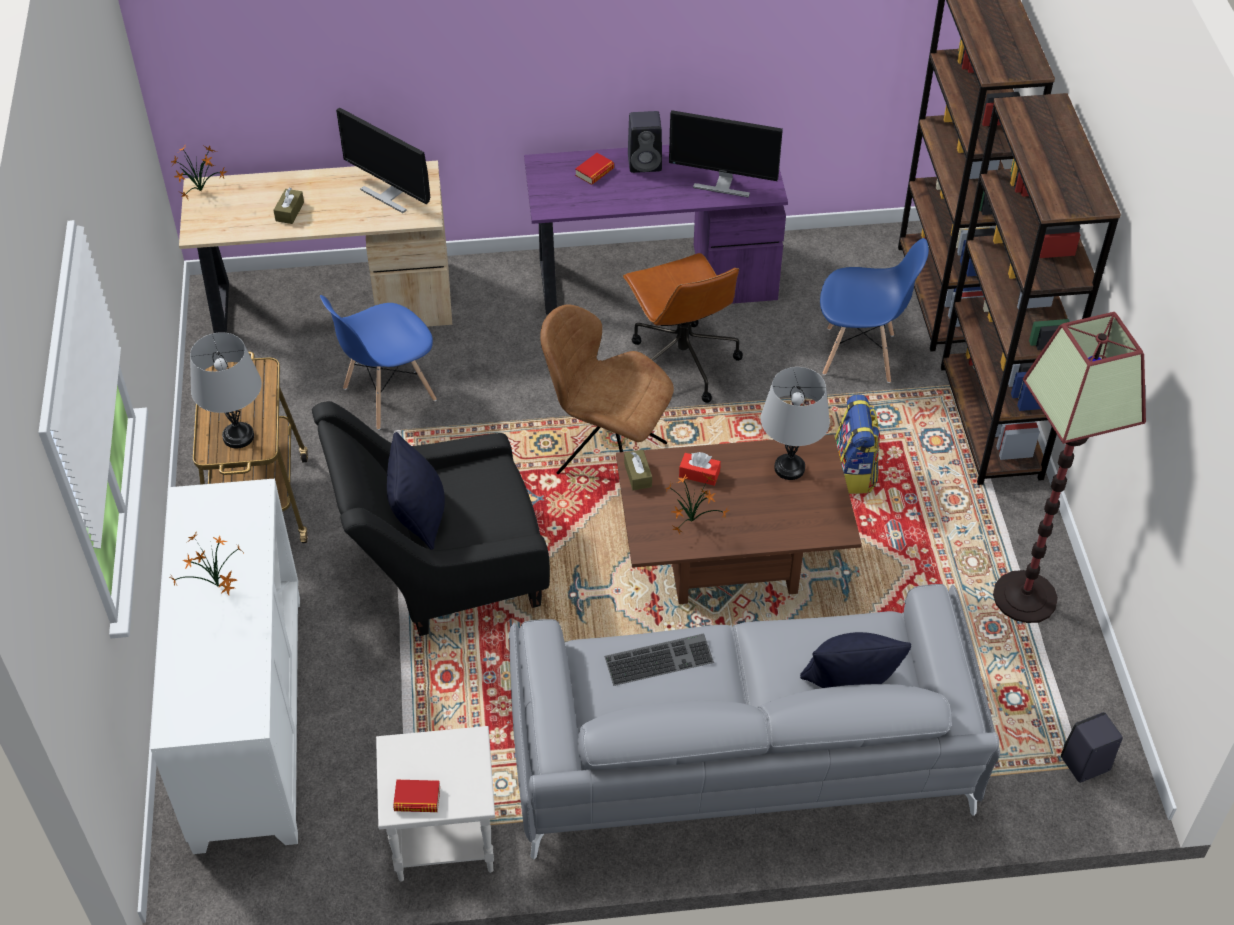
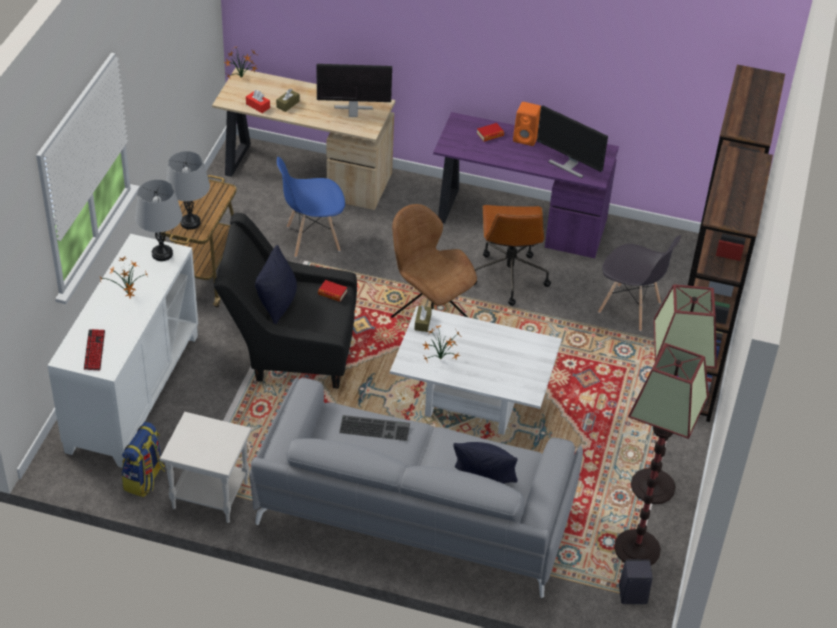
camera: 20 degrees right, 5 degrees down
(212, 697) = (94, 350): none -> keyboard
(389, 194) = (353, 111): monitor -> monitor turned 120 degrees clockwise
(417, 799) = (189, 452): book -> book (332, 293)
(646, 162) = (526, 138): black speaker -> orange speaker
(699, 474) = (461, 334): red tissue box -> red tissue box (258, 106)
(730, 560) = (472, 402): brown coffee table -> white coffee table
(789, 468) = (521, 349): grey table lamp -> grey table lamp (162, 254)
(854, 472) = (583, 377): backpack -> backpack (144, 479)
(860, 355) = (630, 308): blue chair -> grey chair
(1055, 695) = (637, 549): none -> floor lamp

